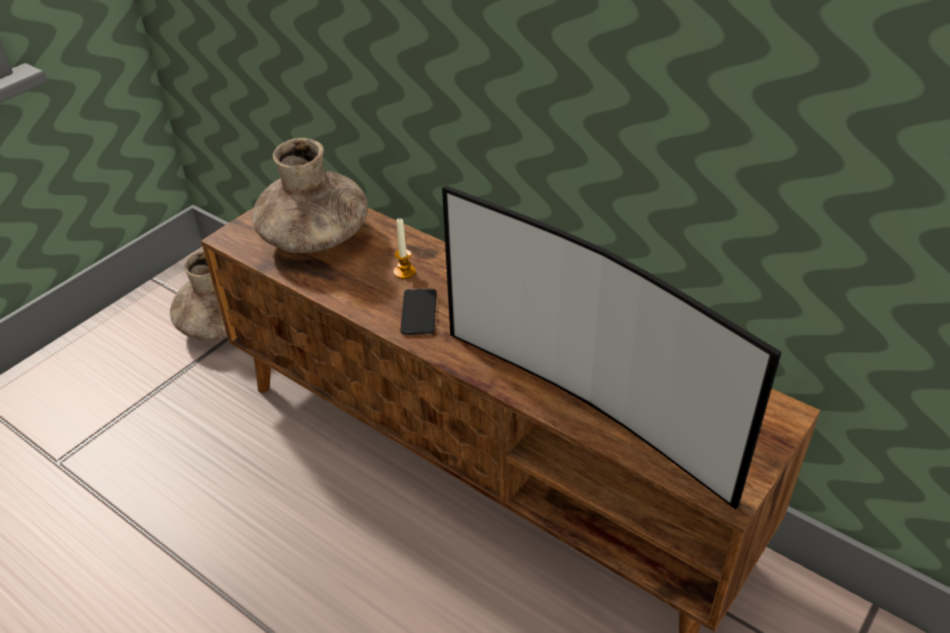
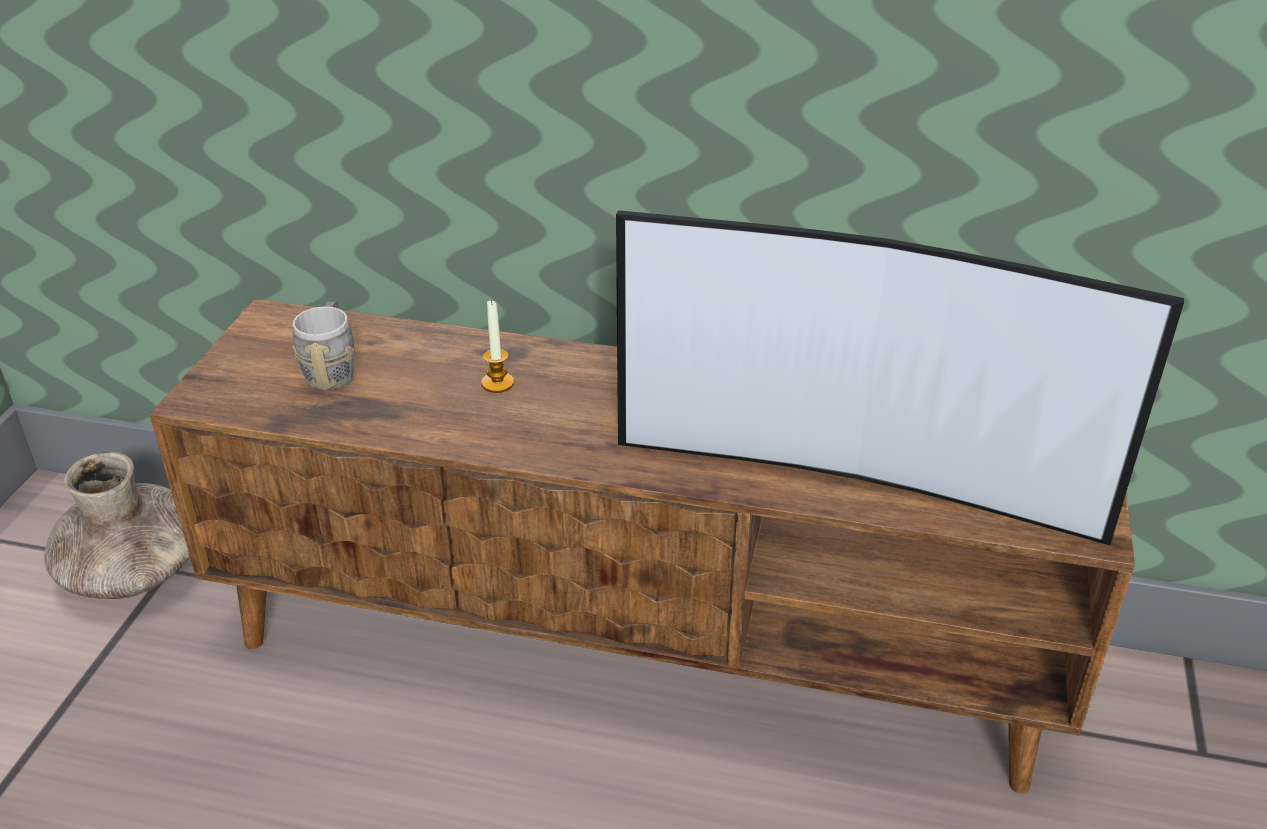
camera: 25 degrees left, 5 degrees down
(314, 237) = (332, 370): brown vase -> grey mug
(419, 312) = (554, 428): phone -> none

